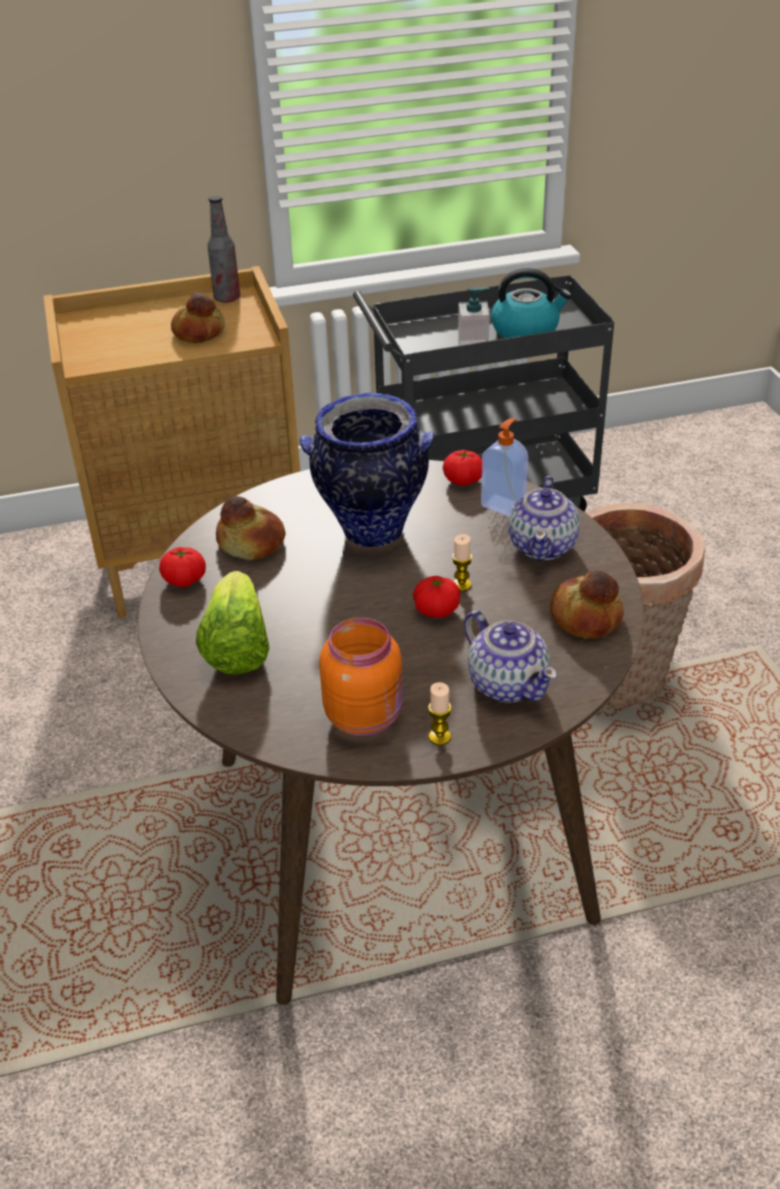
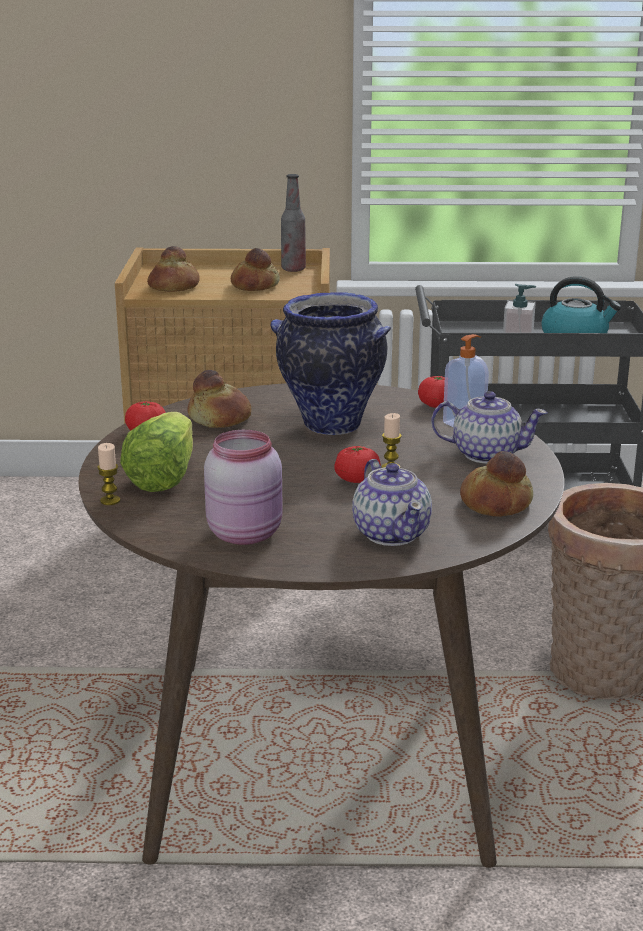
camera: 15 degrees right, 15 degrees down
(111, 348) = (174, 287): none -> bread
(365, 715) = (247, 533): orange jar -> pink jar
(439, 737) = (305, 556): candle -> candle (110, 501)
(543, 546) = (485, 454): teapot -> teapot turned 105 degrees counterclockwise

